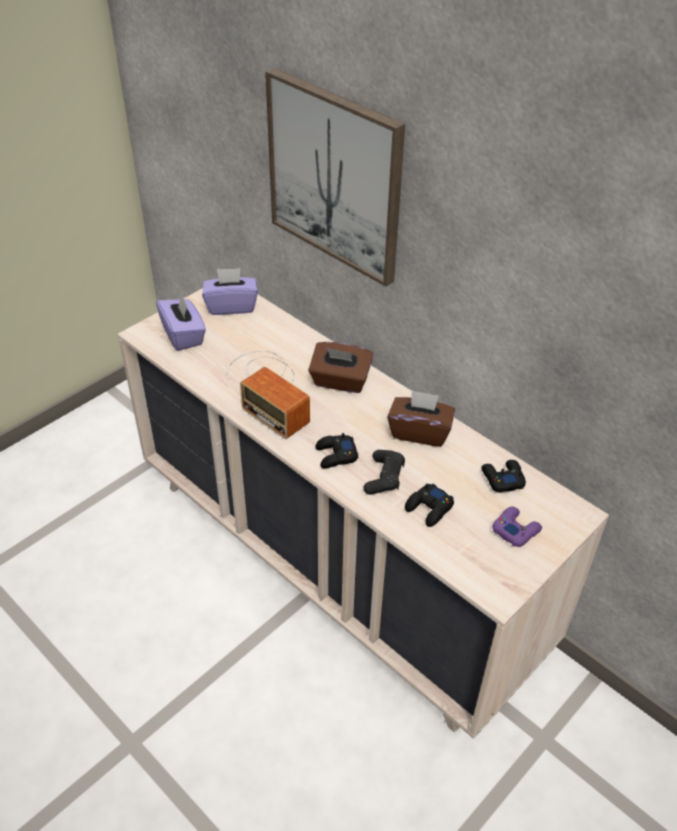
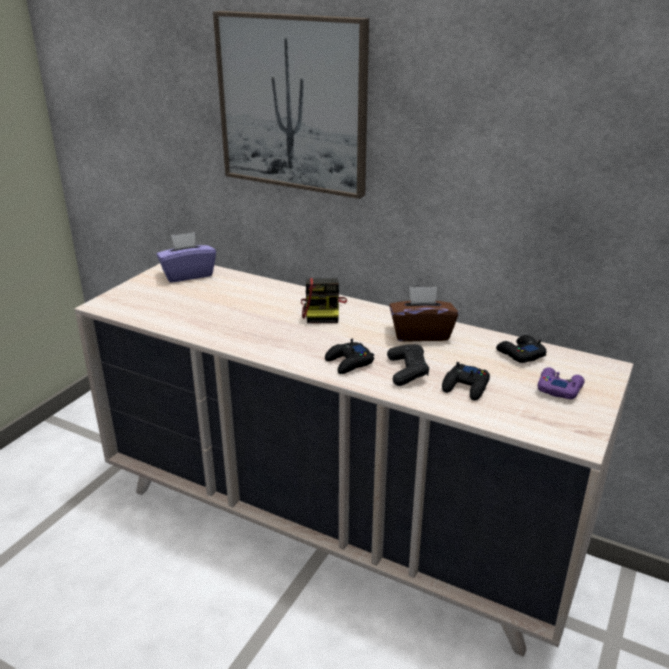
camera: 15 degrees left, 15 degrees down
(183, 335) = (147, 300): purple tissue box -> none
(269, 389) = (255, 325): radio -> none
(340, 381) = (323, 310): brown tissue box -> camera

